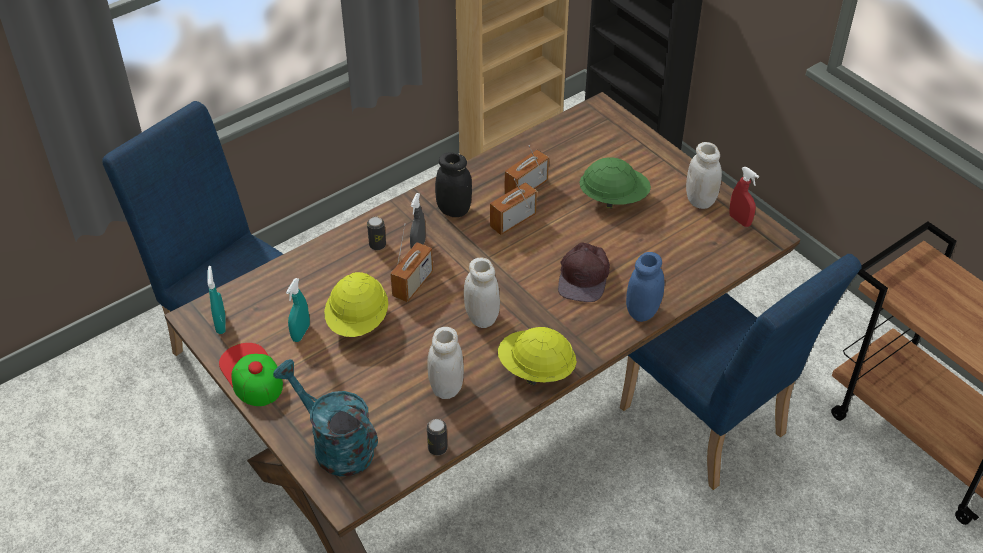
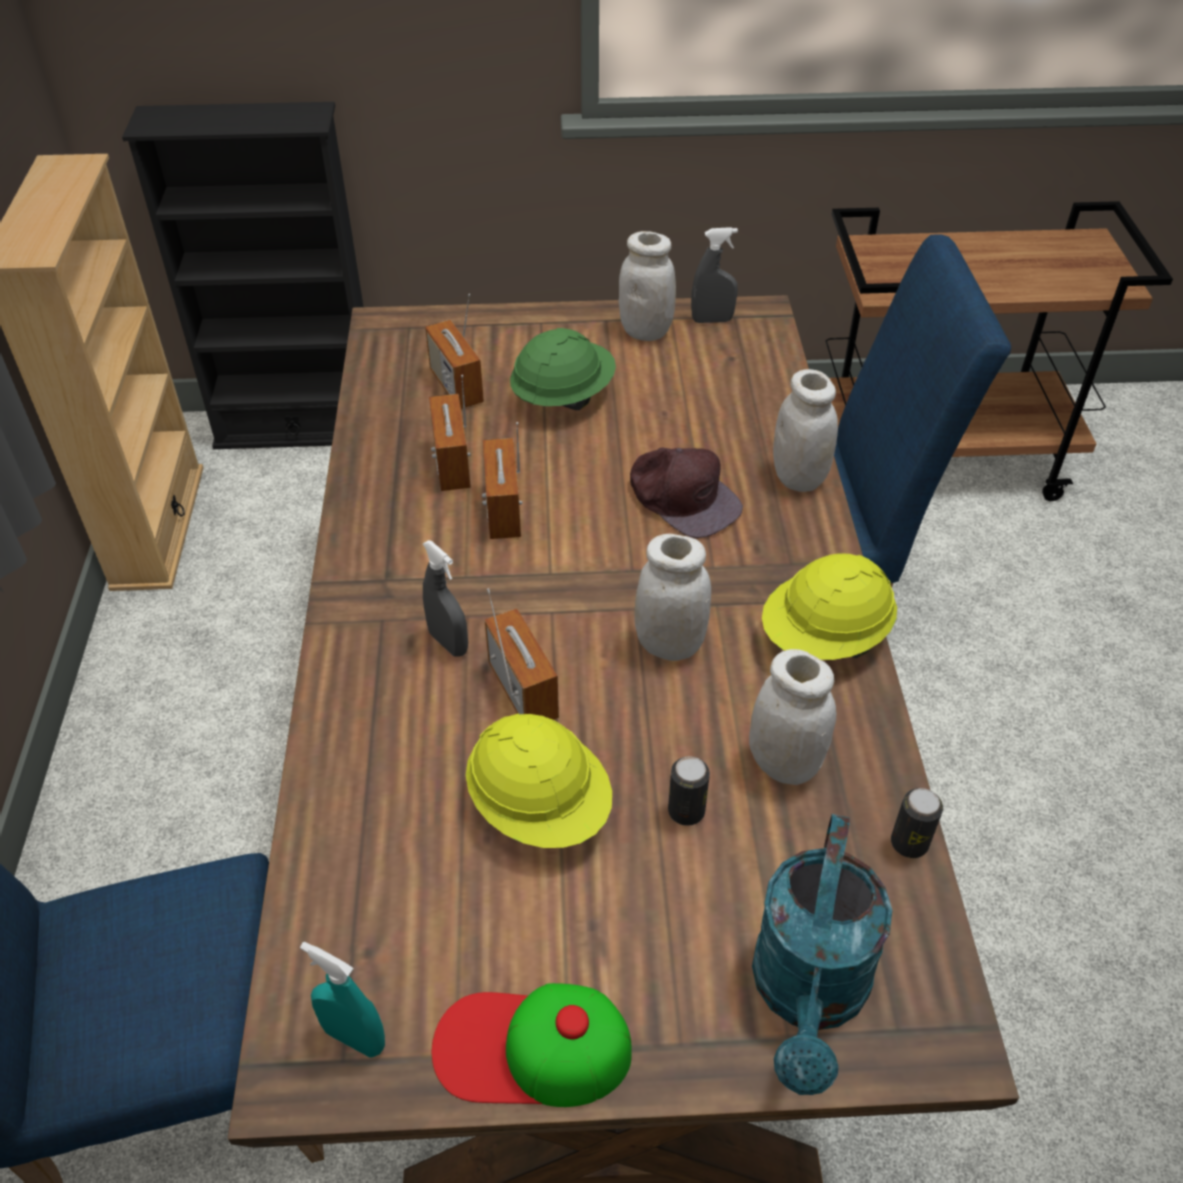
camera: 55 degrees left, 0 degrees up
(301, 333) = (494, 909): turquoise spray bottle -> none
(335, 445) = (809, 995): turquoise watering can -> turquoise watering can turned 60 degrees counterclockwise
(377, 245) = (390, 691): can -> can (686, 811)
(454, 210) = (412, 561): black jar -> none
(581, 158) = (456, 387): none -> radio
(642, 312) = (798, 478): blue jar -> white jar
(739, 220) = (712, 320): red spray bottle -> grey spray bottle

